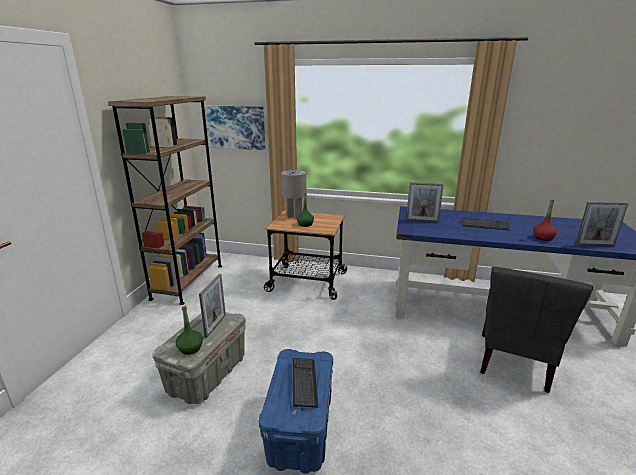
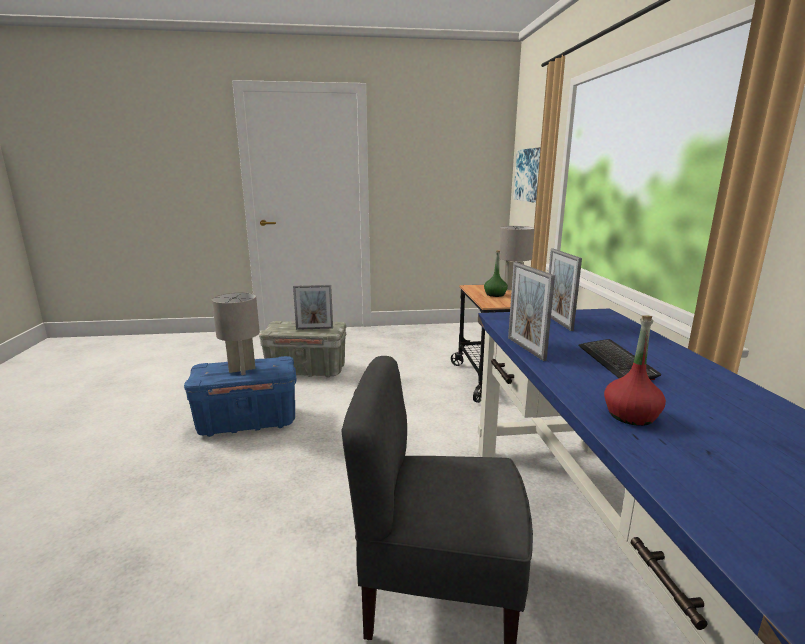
camera: 70 degrees right, 5 degrees down
(188, 281) = (435, 330): brown bookcase -> none
(190, 348) = (280, 328): green bottle -> none
(304, 382) = (242, 370): keyboard -> grey table lamp
(595, 245) = (687, 488): picture frame -> picture frame (526, 348)

